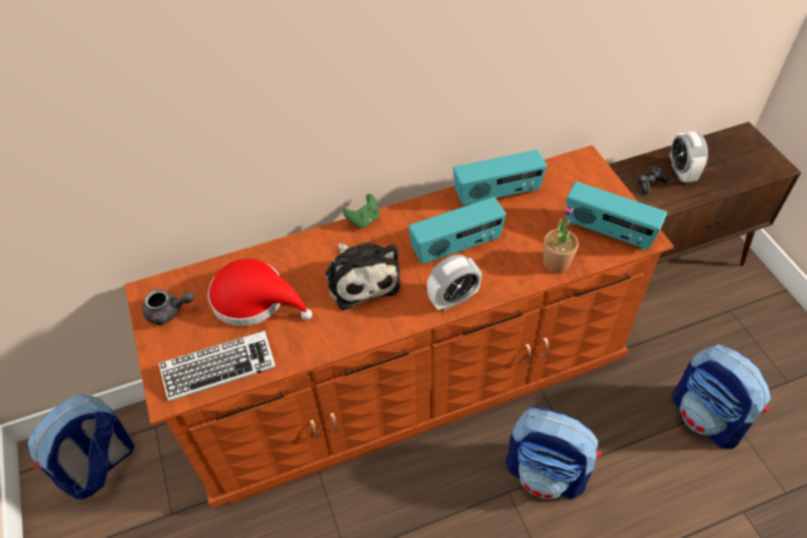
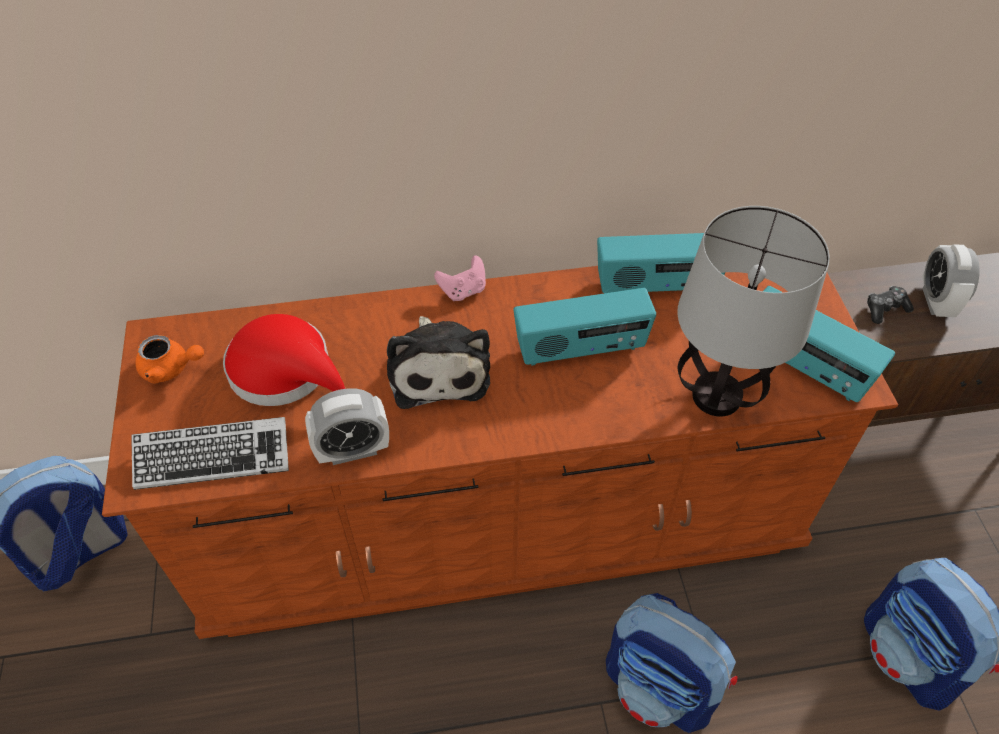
camera: 10 degrees right, 0 degrees up
(168, 312) = (171, 368): grey teapot -> orange teapot
(364, 220) = (463, 291): green game controller -> pink game controller
(453, 299) = (557, 422): alarm clock -> alarm clock (353, 450)
(556, 262) = (718, 397): potted plant -> table lamp

